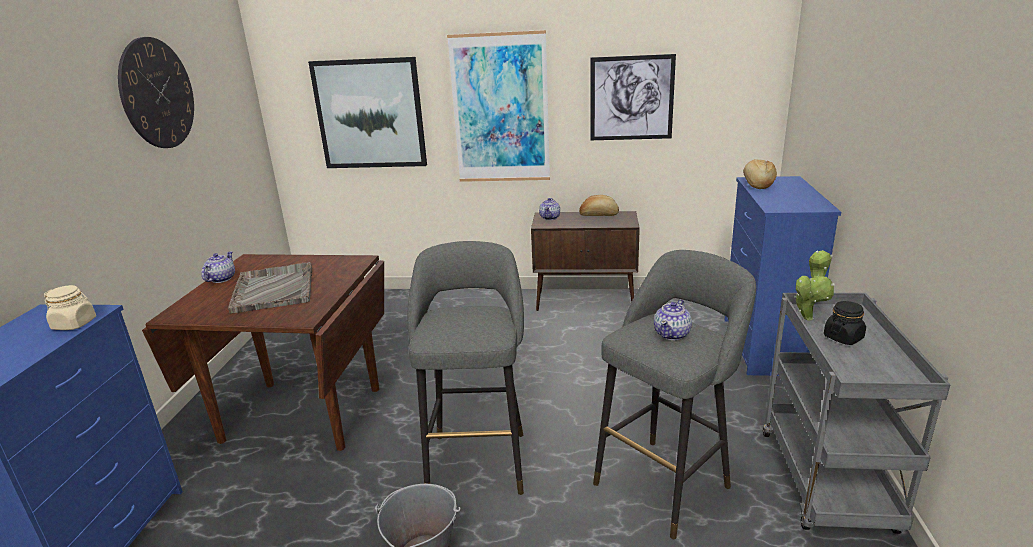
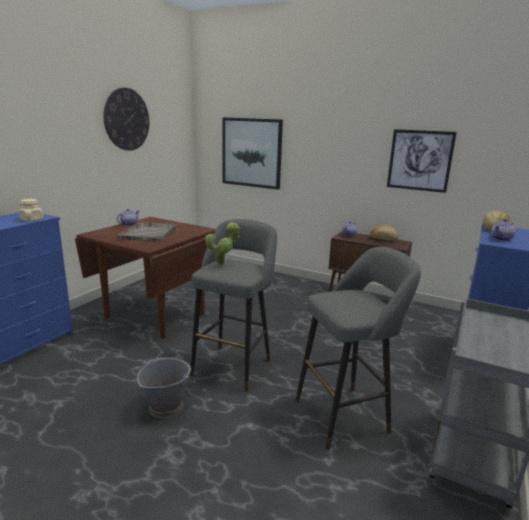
camera: 20 degrees right, 5 degrees down
(500, 109) = (329, 158): picture -> none
(672, 334) = (356, 300): teapot -> teapot (501, 239)
(808, 317) = (477, 318): potted plant -> potted plant (223, 264)
(843, 337) = (493, 335): black jar -> none

